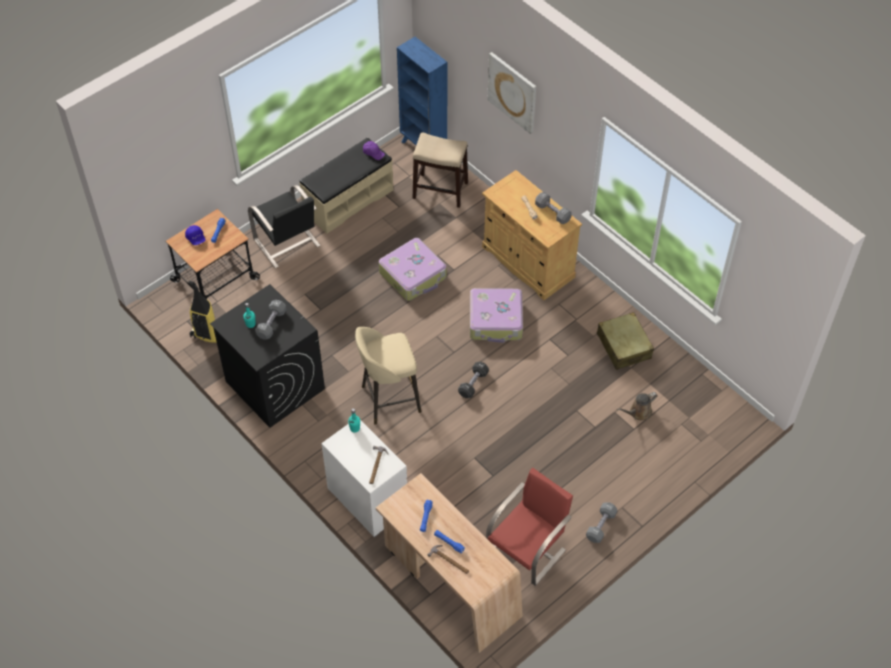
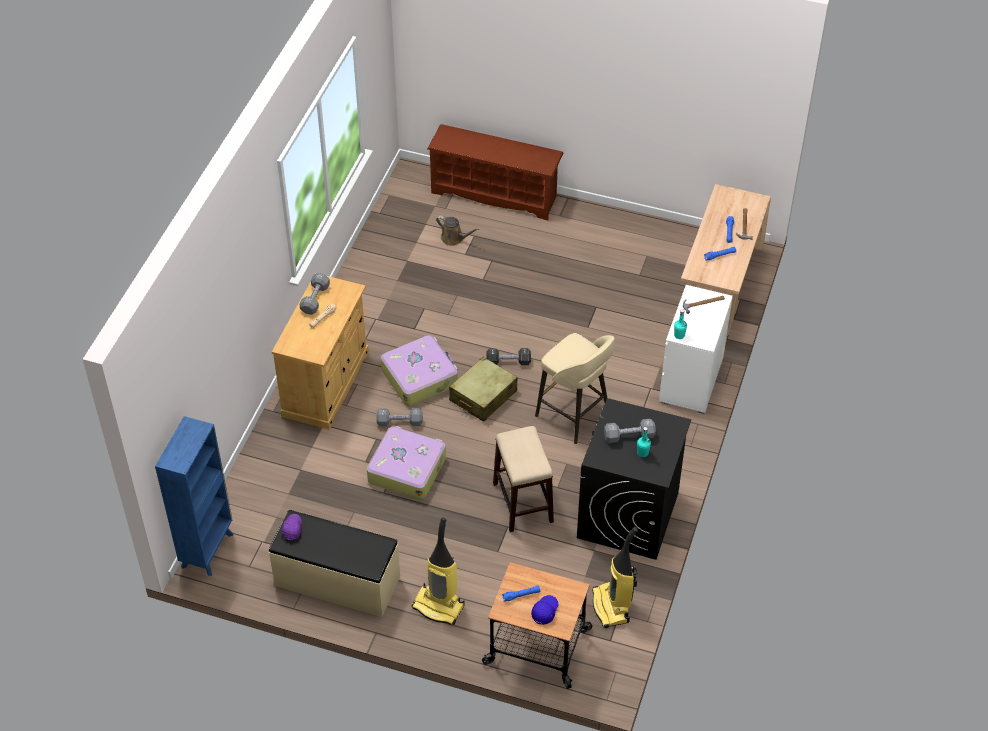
camera: 120 degrees left, 5 degrees down
(287, 243) = (439, 606): black chair -> vacuum cleaner
(441, 190) = (268, 501): stool -> stool (522, 502)
(512, 92) = (227, 308): picture -> none
(527, 550) = (648, 256): red chair -> none
(601, 526) = (588, 221): grey dumbbell -> grey dumbbell (399, 422)
(623, 346) = (385, 274): beige suitcase -> beige suitcase (483, 396)
(679, 470) = (495, 194): none -> brown shoe rack

